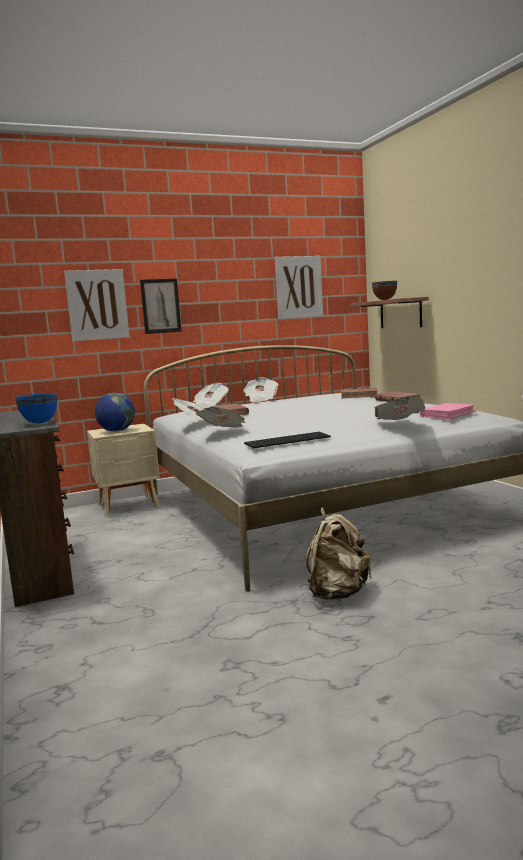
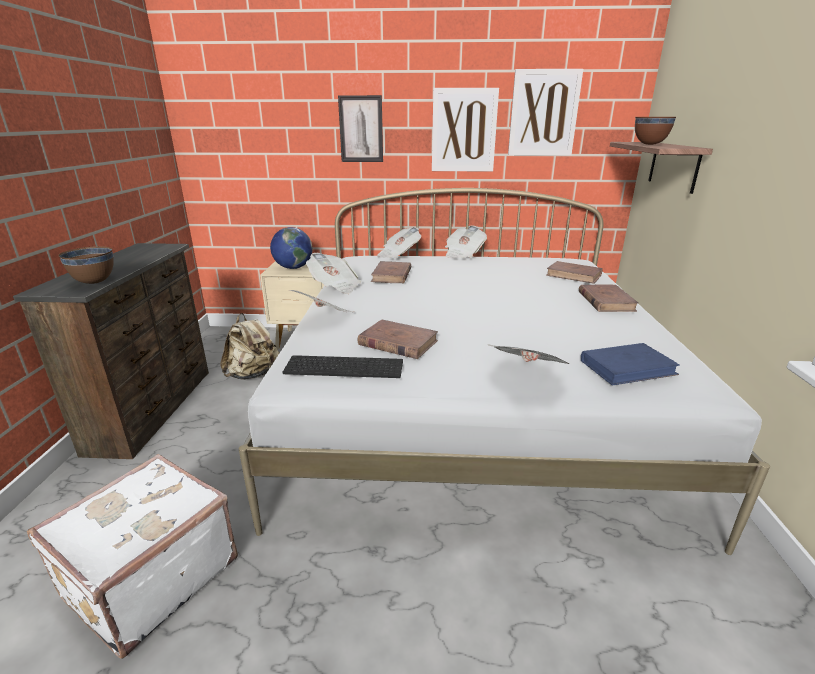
camera: 25 degrees right, 15 degrees up
(40, 423) = (95, 282): blue bowl -> brown bowl
(97, 305) = (290, 124): picture -> picture (464, 130)
(194, 627) = (150, 577): none -> white suitcase
(301, 429) = (397, 343): none -> brown book
(337, 593) = (336, 594): beige backpack -> beige backpack (253, 374)
(447, 414) = (627, 367): pink book -> blue book

